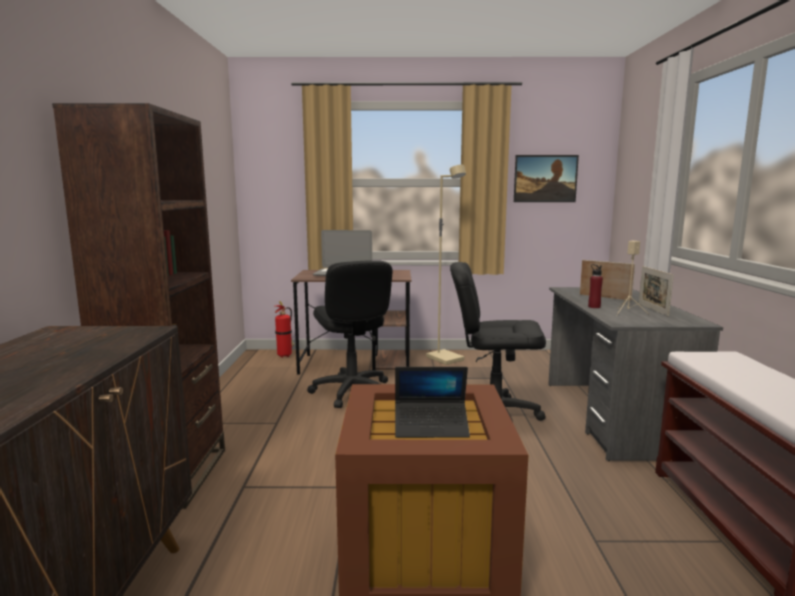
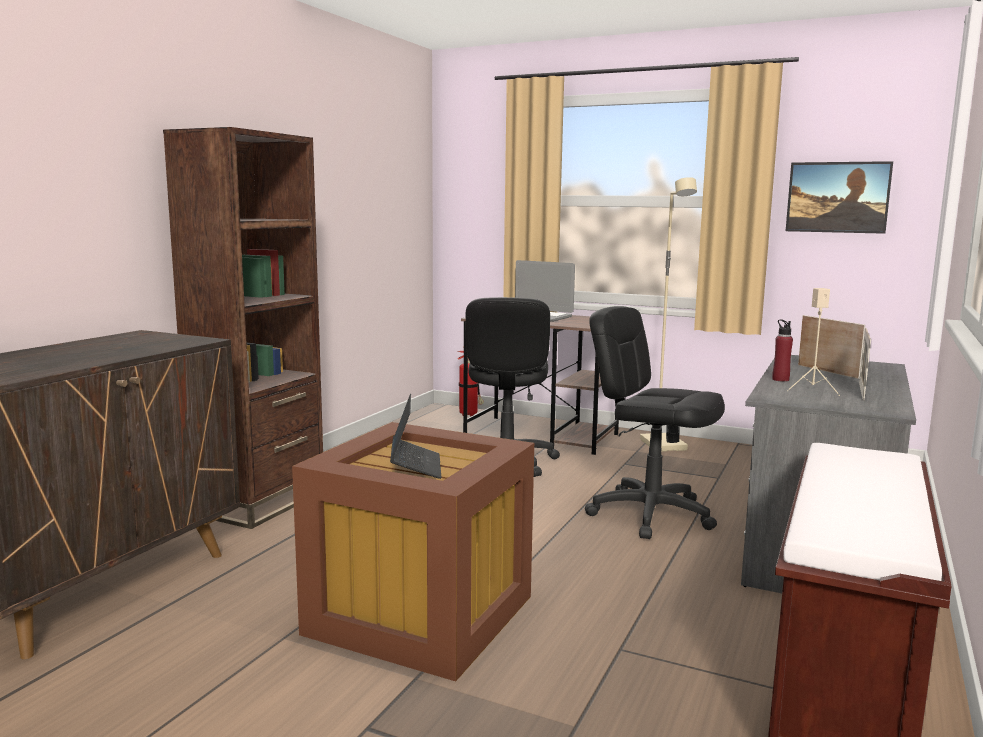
camera: 25 degrees right, 0 degrees up
(431, 427) = (415, 466): laptop -> laptop turned 120 degrees counterclockwise

